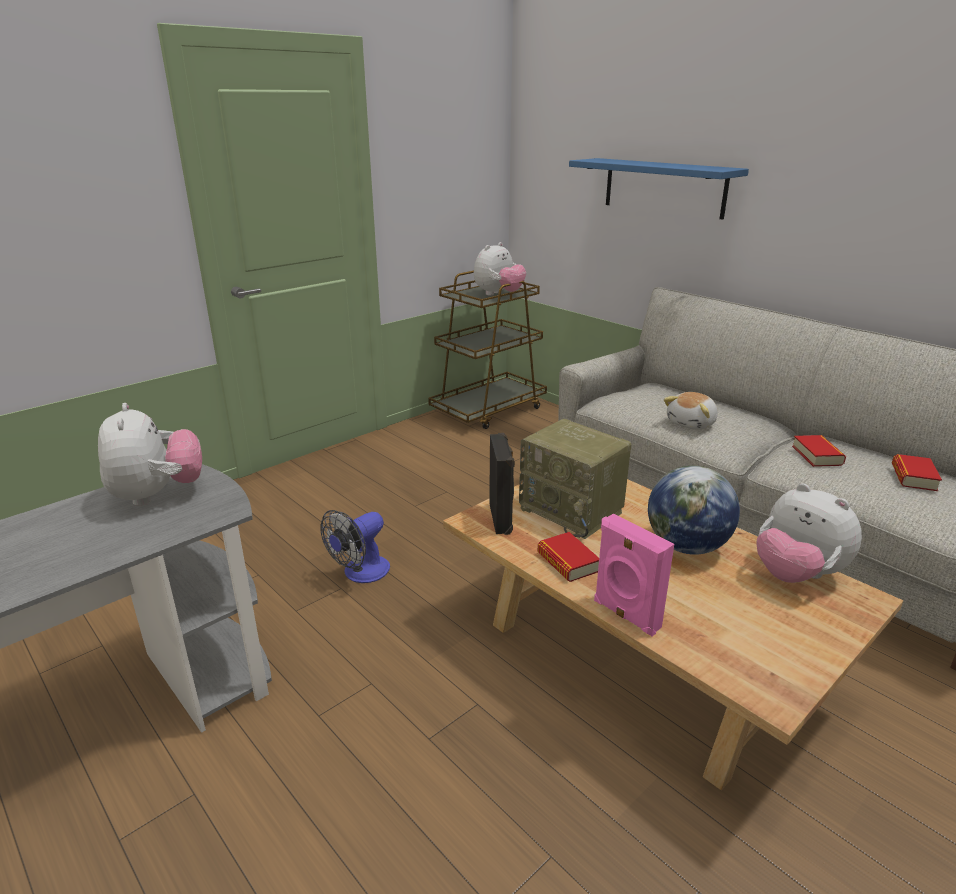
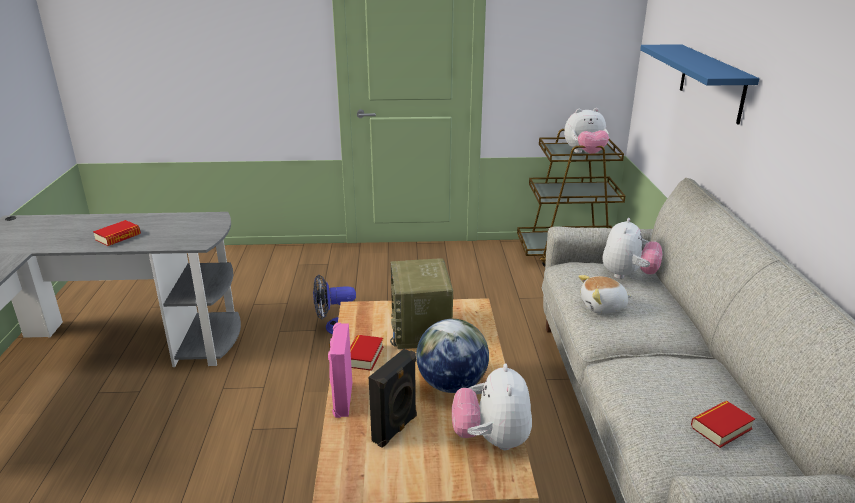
camera: 40 degrees right, 0 degrees up
(157, 495) = (189, 224): plush toy -> plush toy (628, 275)
(501, 518) = (372, 315): black speaker -> black speaker (396, 429)
(817, 455) = (664, 373): book -> book (118, 237)

